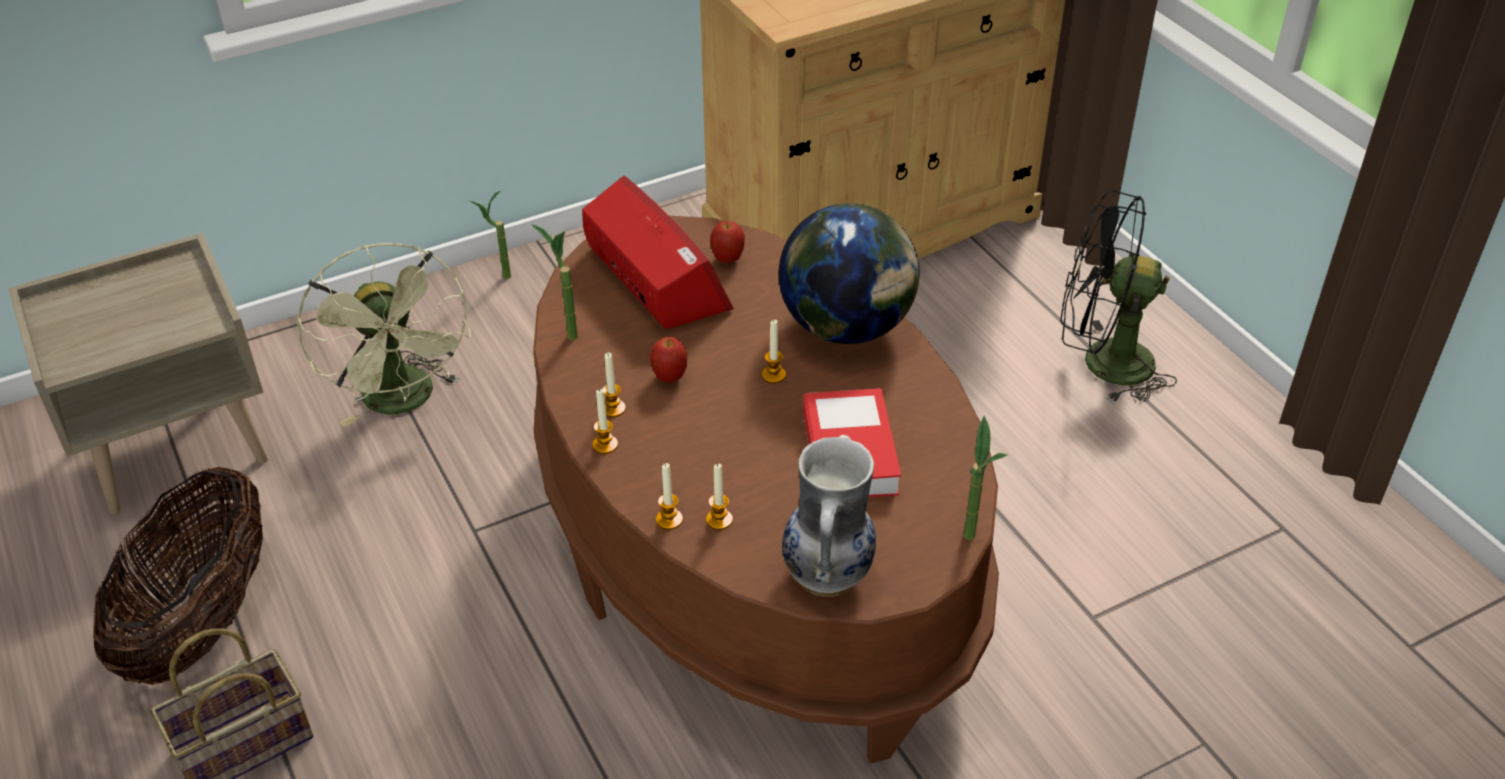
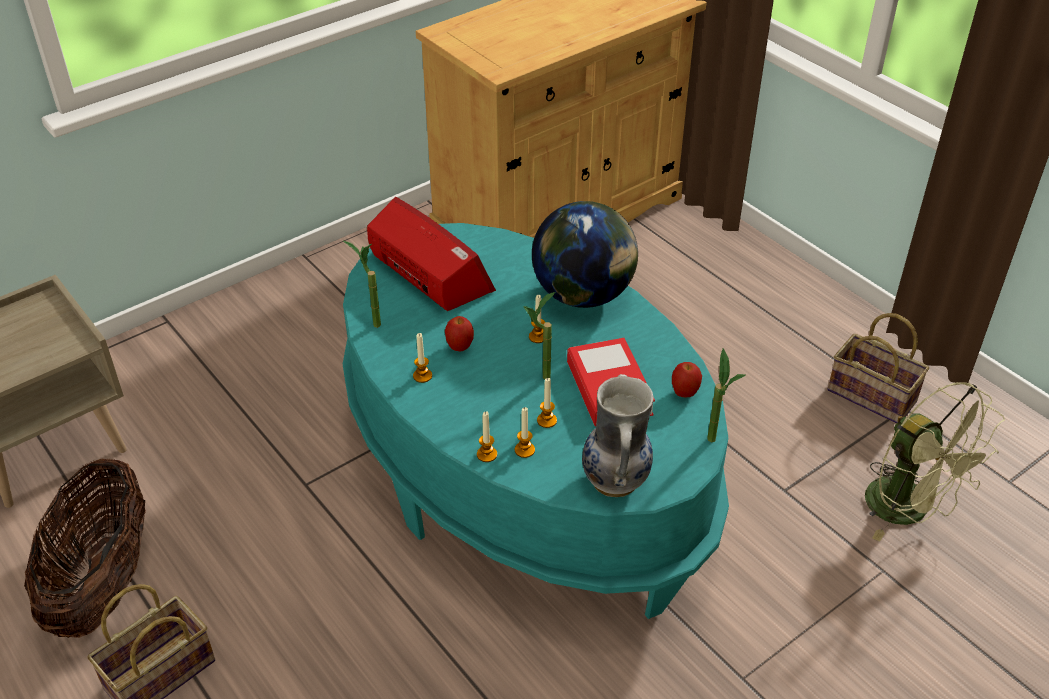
camera: 10 degrees left, 0 degrees up
(405, 401) = (227, 391): green fan -> green fan (909, 510)
(498, 277) = (279, 286): potted plant -> potted plant (538, 379)
(605, 445) = (423, 404): candle -> candle (547, 420)
(727, 260) = (481, 253): apple -> apple (684, 393)
(753, 547) = (524, 470): brown coffee table -> turquoise coffee table
(1102, 363) = (750, 303): black fan -> none
(1245, 506) = (874, 396): none -> basket

